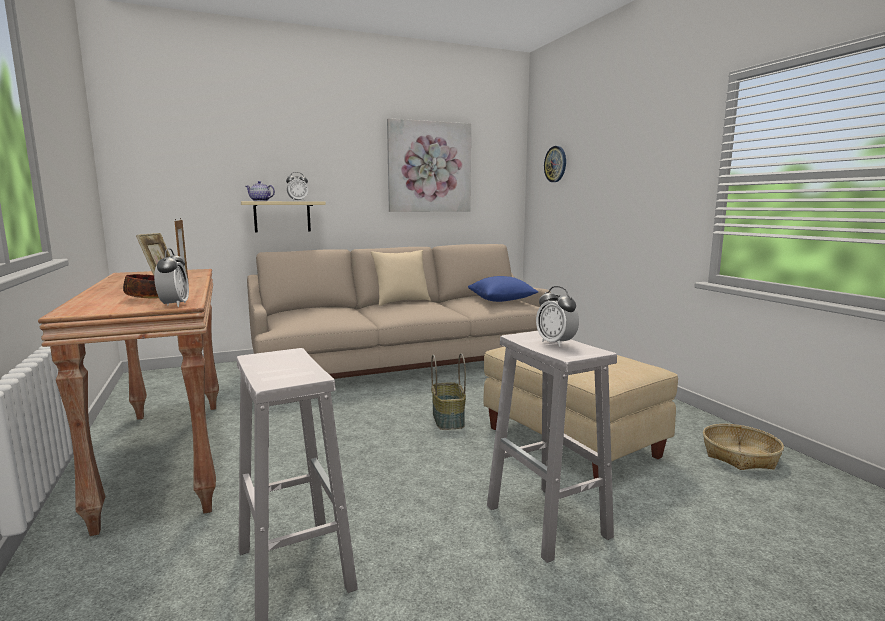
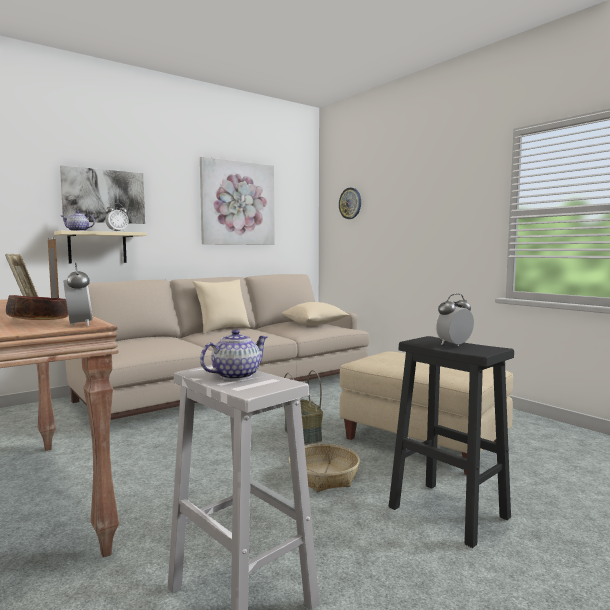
camera: 15 degrees left, 5 degrees down
(282, 364) = (235, 375): none -> teapot
(288, 165) = (104, 196): none -> picture
(501, 301) = (314, 324): blue pillow -> beige pillow
(548, 522) = (450, 513): white stool -> black stool
(556, 343) = (454, 345): alarm clock -> alarm clock turned 105 degrees clockwise
(739, 456) = (558, 439): basket -> basket (323, 476)

